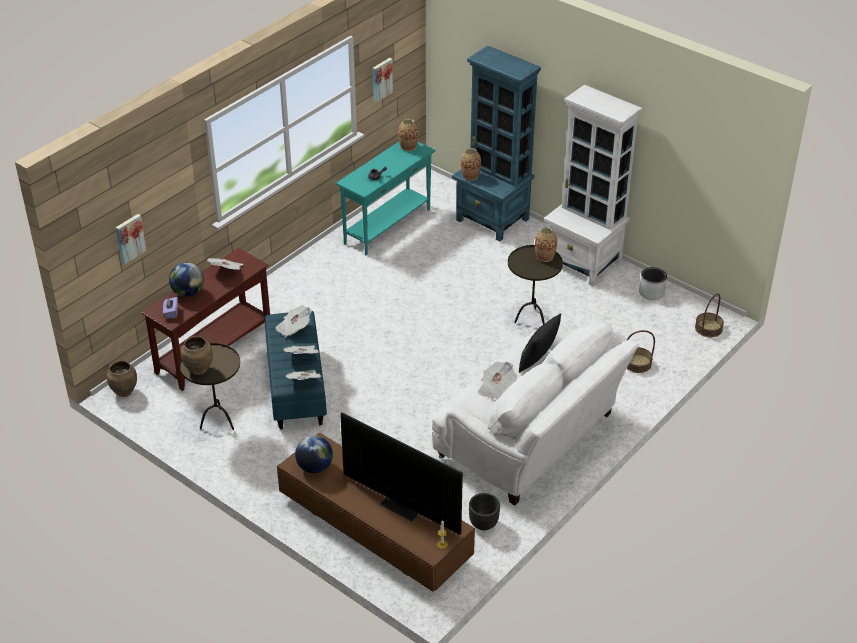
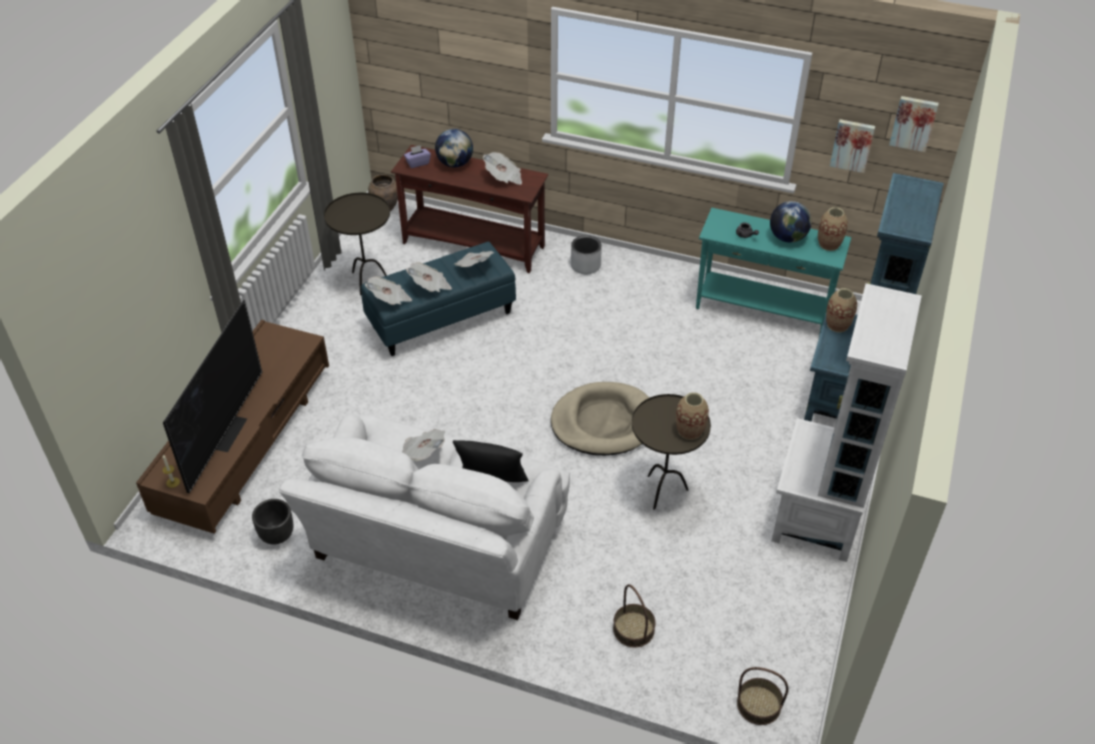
camera: 70 degrees right, 5 degrees up
(129, 238) = (432, 69): picture -> picture (913, 123)
(199, 370) = (345, 209): brown vase -> none
(315, 467) = (268, 348): globe -> globe (787, 237)
(455, 330) = (603, 422): none -> beige dog bed
(651, 293) = (799, 614): grey planter -> grey planter (585, 266)

